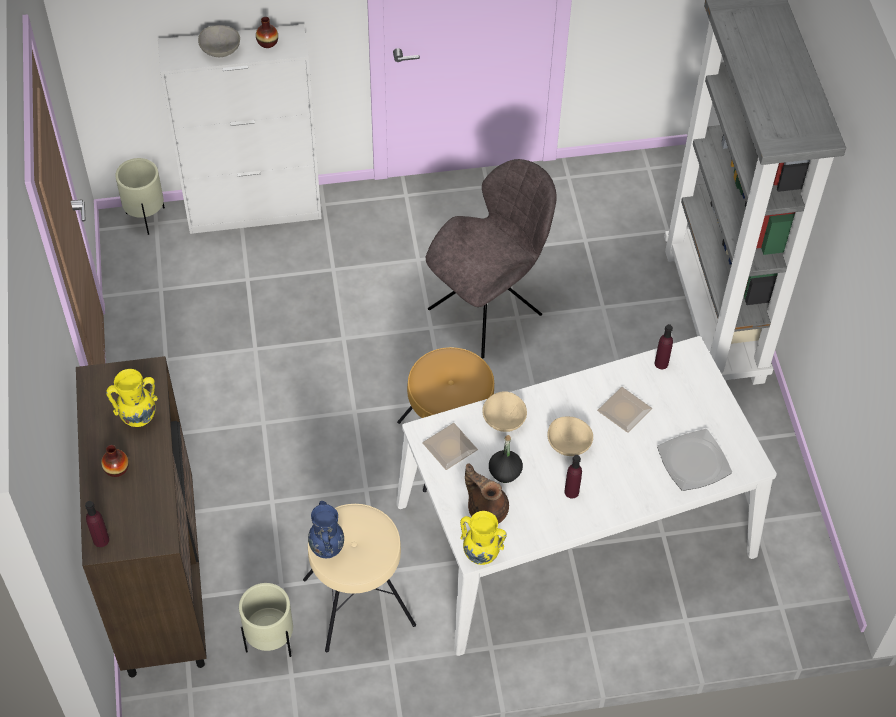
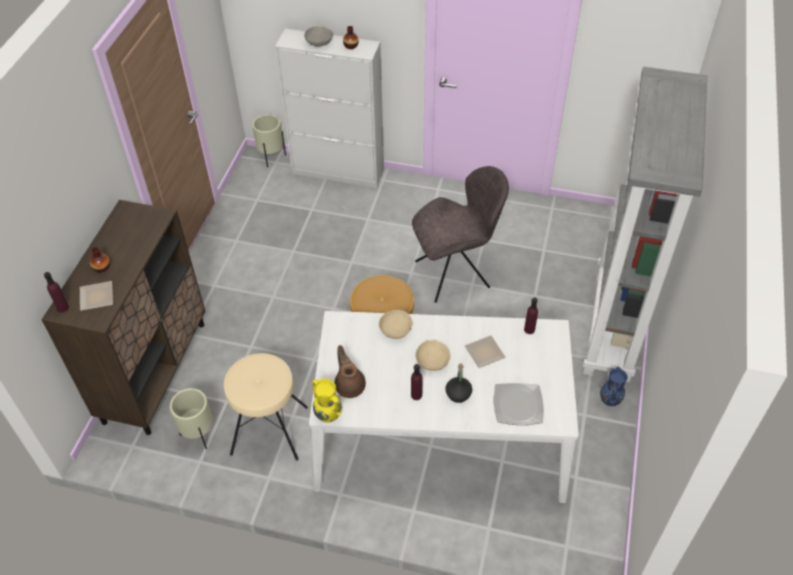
camera: 25 degrees right, 5 degrees down
(138, 418) = (135, 241): yellow vase -> none
(327, 548) = (238, 377): blue vase -> blue vase (610, 400)
(450, 446) = (348, 335): plate -> plate (98, 296)
(505, 472) = (376, 365): black bottle -> black bottle (458, 394)

